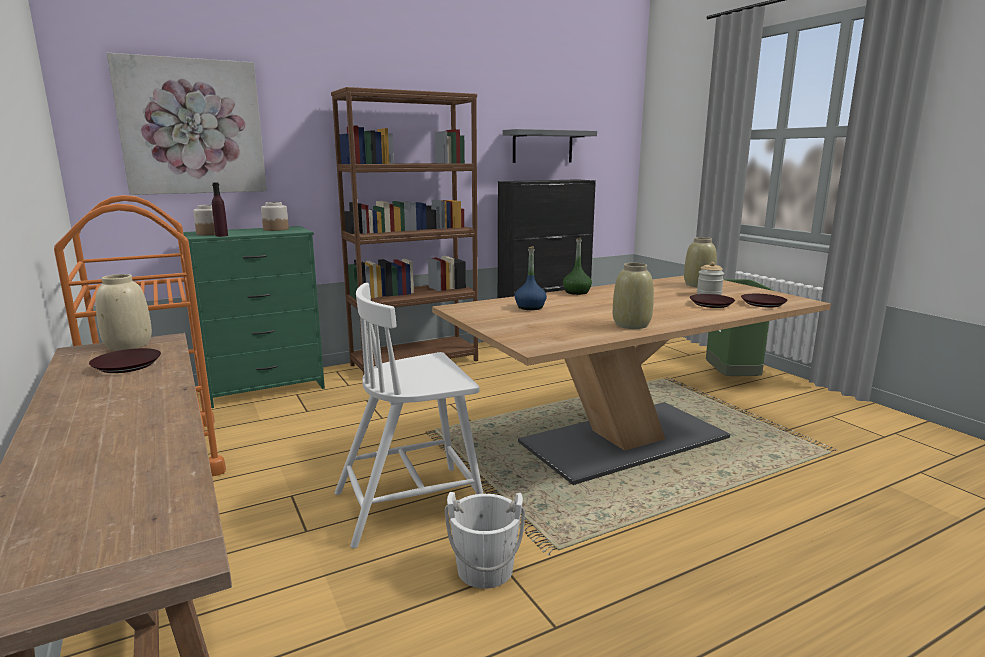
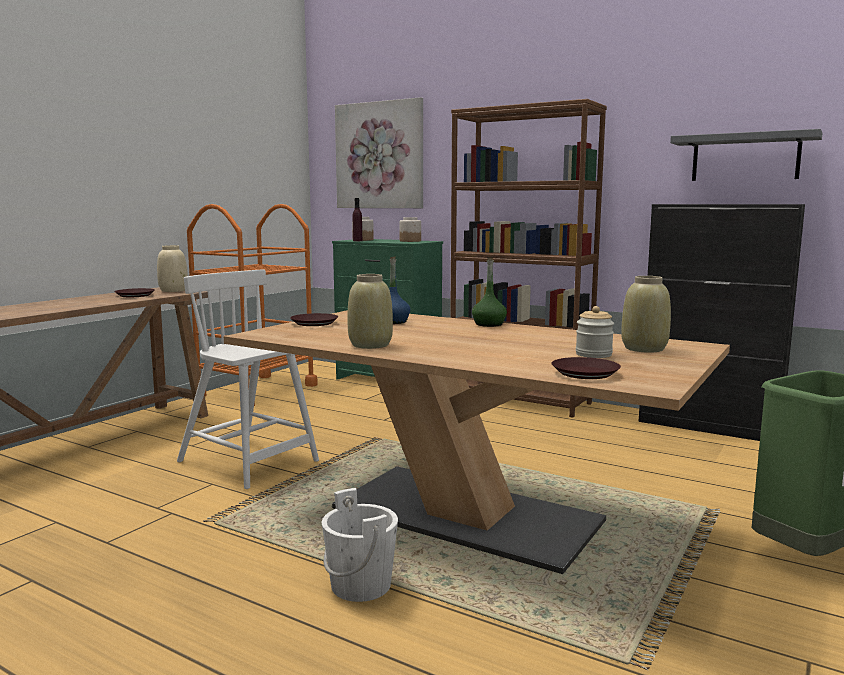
camera: 60 degrees right, 5 degrees down
(485, 570) = (171, 504): white bucket -> white bucket (361, 585)
(711, 304) = (531, 358): brown plate -> brown plate (315, 323)

